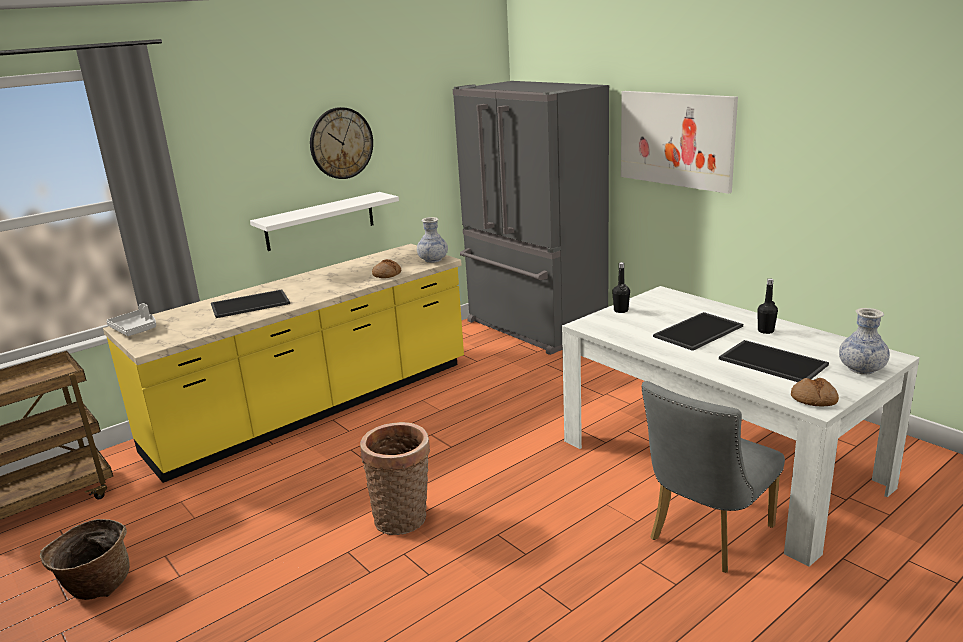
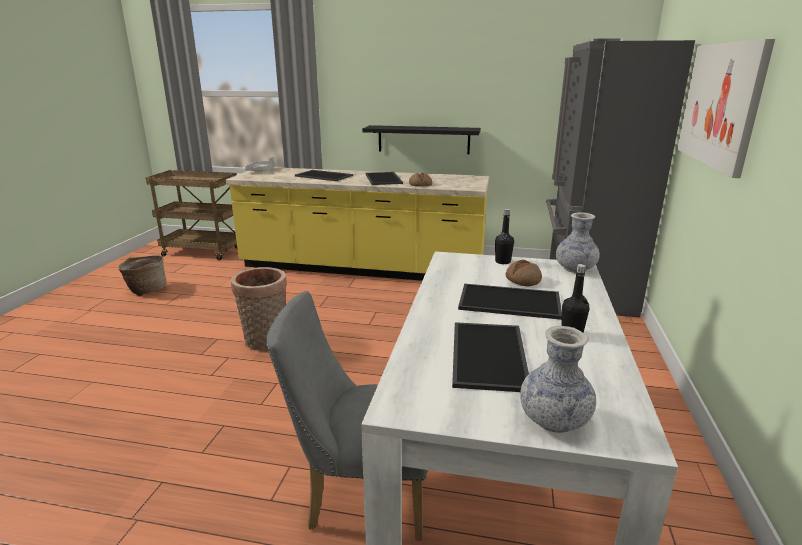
camera: 50 degrees right, 0 degrees up
(320, 221) = (423, 139): white shelf -> black shelf
(330, 282) = (384, 179): none -> tray
(341, 143) = (452, 80): wall clock -> none
(433, 260) = (468, 186): vase -> vase (575, 269)
(813, 399) = (414, 402): bread -> bread (522, 280)

